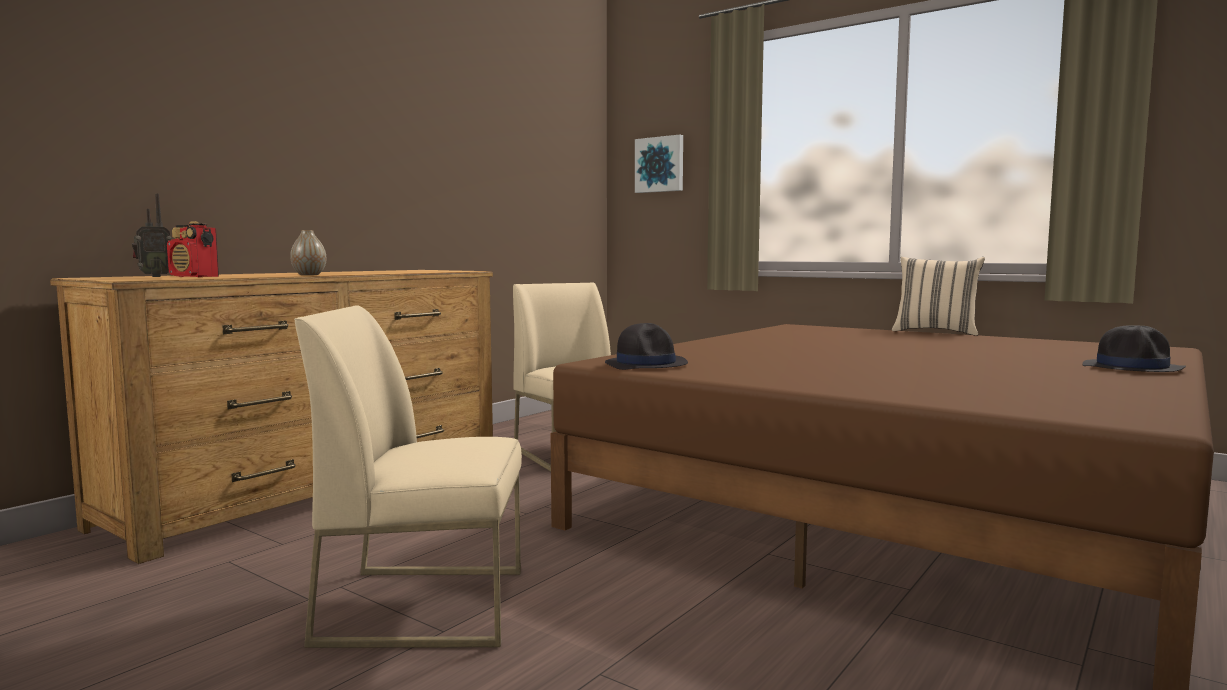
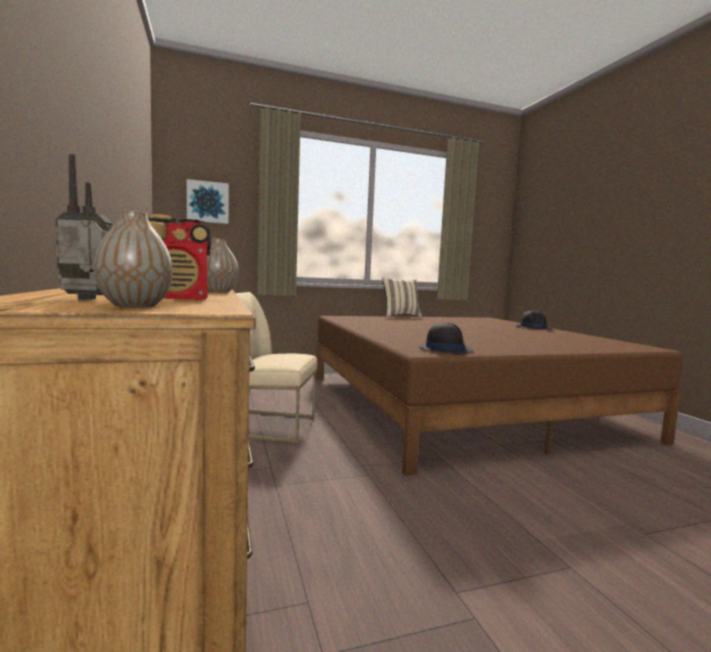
camera: 55 degrees left, 0 degrees up
(125, 278) = (135, 306): none -> vase
(153, 276) = (86, 299): radio -> radio turned 90 degrees counterclockwise
(426, 605) = (520, 561): beige chair -> none

